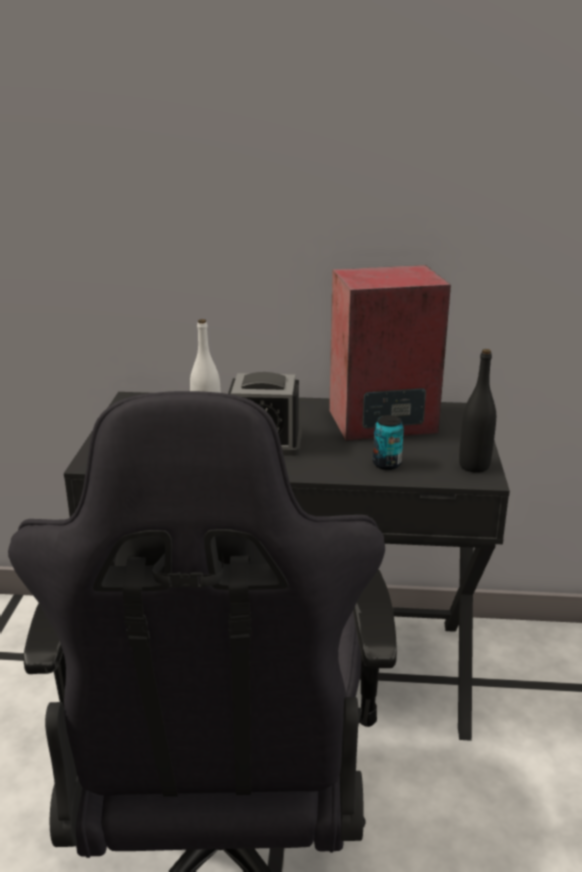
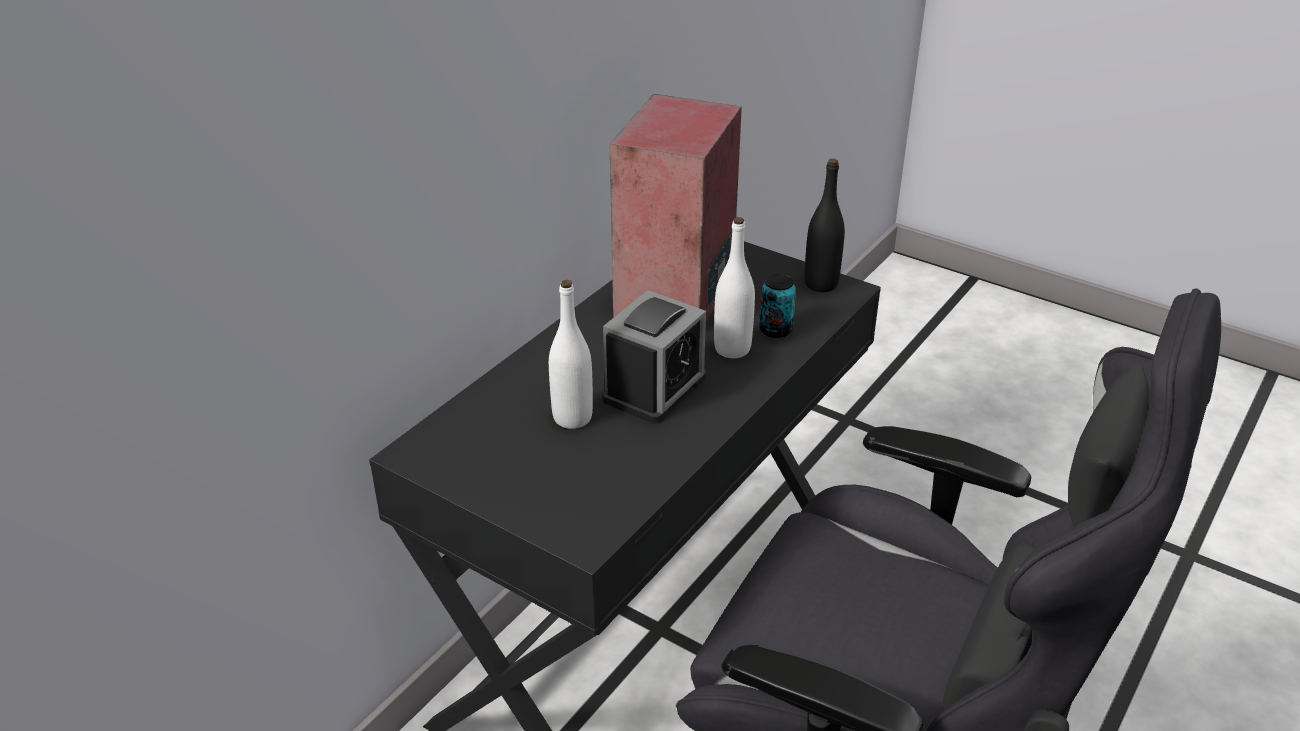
camera: 60 degrees left, 10 degrees up
(342, 455) = (732, 349): none -> white bottle

